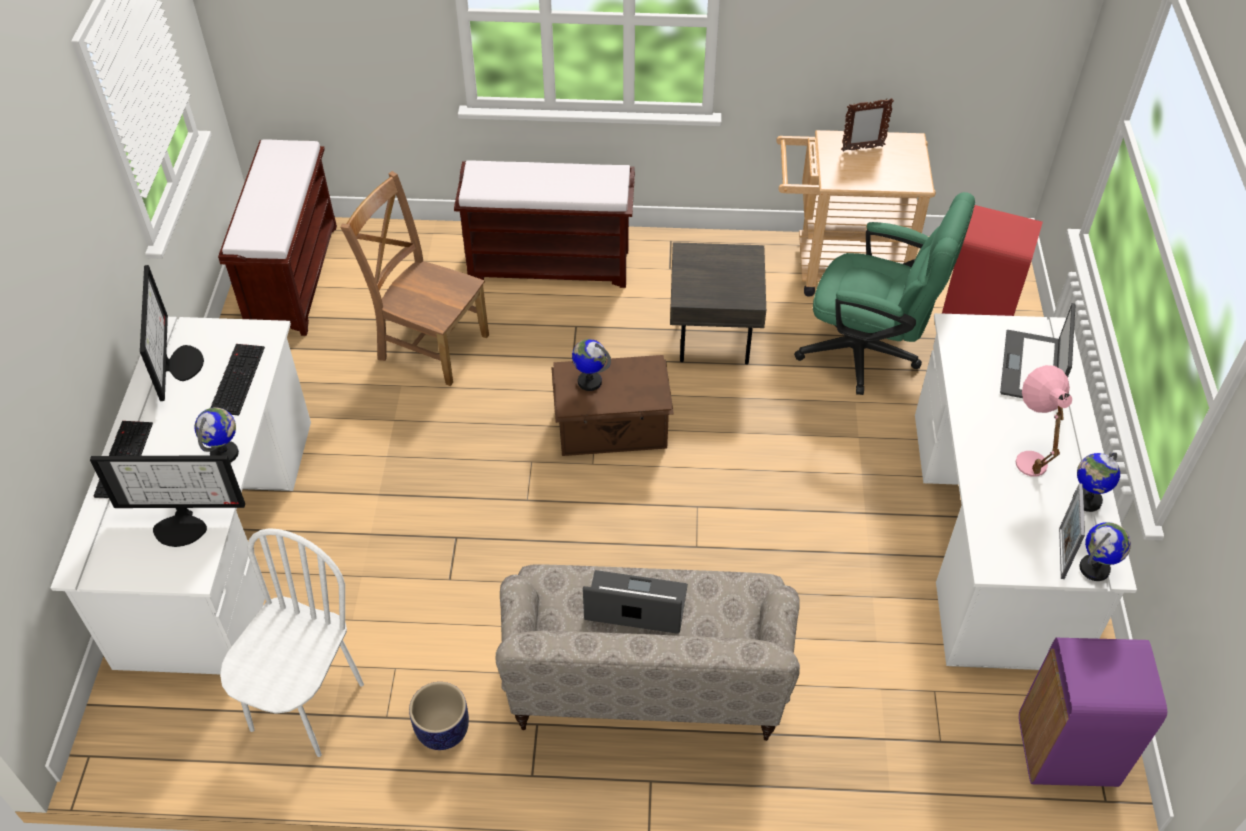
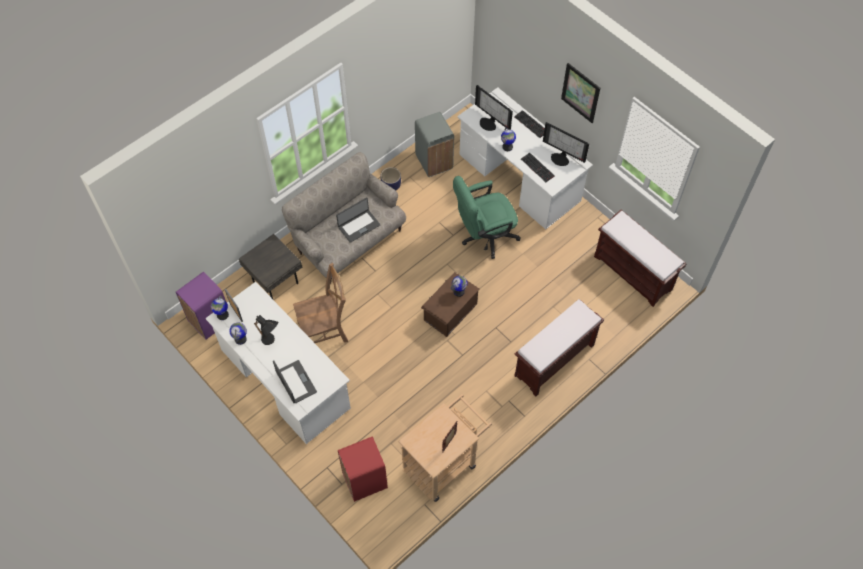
camera: 135 degrees right, 10 degrees up
(63, 232) = (580, 93): none -> picture
(182, 525) = (489, 123): monitor -> monitor turned 90 degrees counterclockwise
(306, 706) = (434, 162): white chair -> grey trash can
(430, 344) = (549, 289): brown chair -> brown chair (325, 331)
(712, 340) = (456, 379): grey side table -> grey side table (275, 281)
(869, 354) = (392, 425): green office chair -> green office chair (484, 236)
(1029, 454) = (271, 342): pink table lamp -> black table lamp

